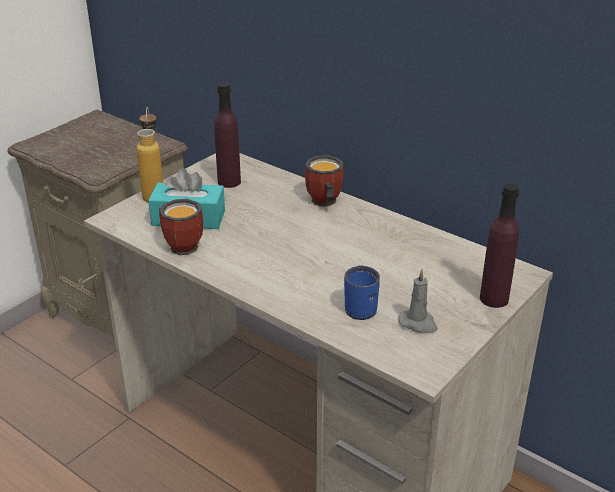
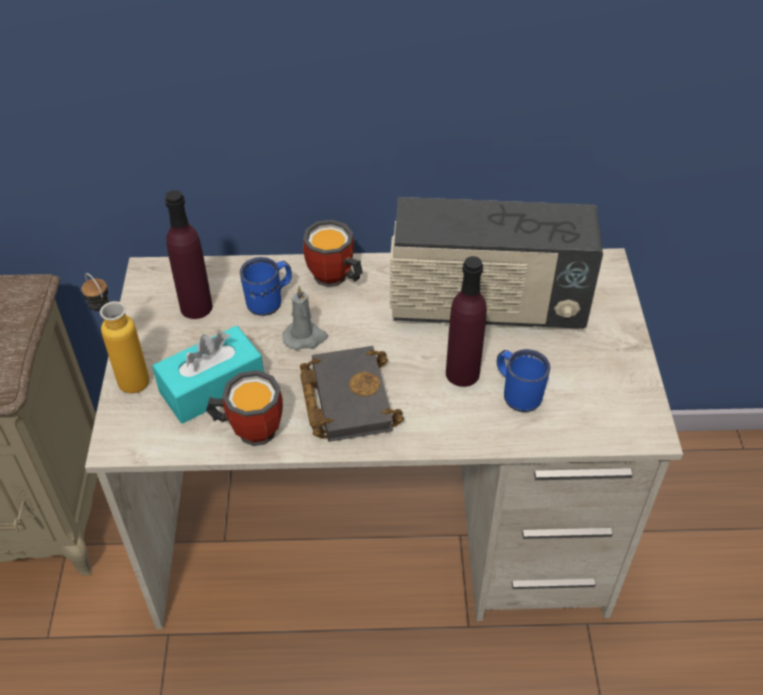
camera: 40 degrees left, 15 degrees up
(252, 257) = (345, 397): none -> black book
(272, 196) = (270, 301): none -> blue mug
(402, 257) = (486, 307): none -> radio
(418, 323) = (586, 379): grey candle -> grey candle (305, 337)
(494, 299) = (613, 309): purple bottle -> purple bottle (462, 373)

